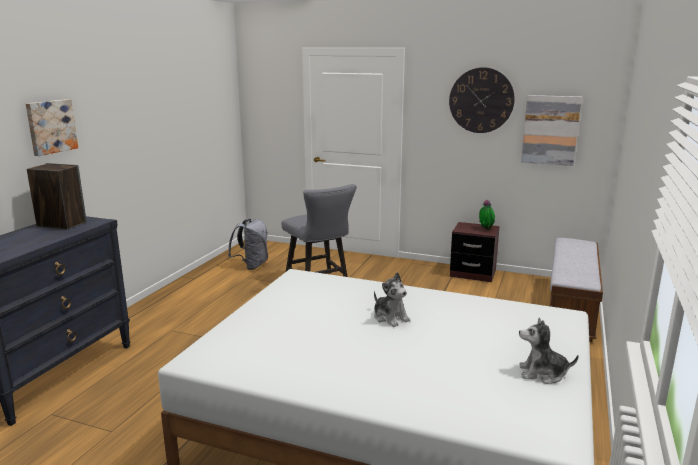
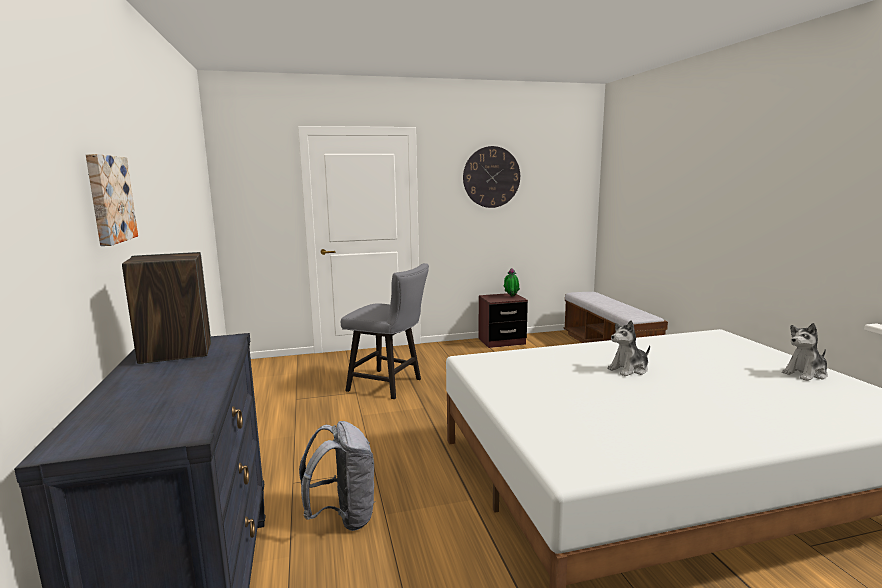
camera: 35 degrees left, 5 degrees down
(251, 265) = (282, 386): grey backpack -> grey backpack (343, 517)
(390, 318) = (629, 369): plush toy -> plush toy turned 135 degrees clockwise
(550, 130) = (549, 200): picture -> none

